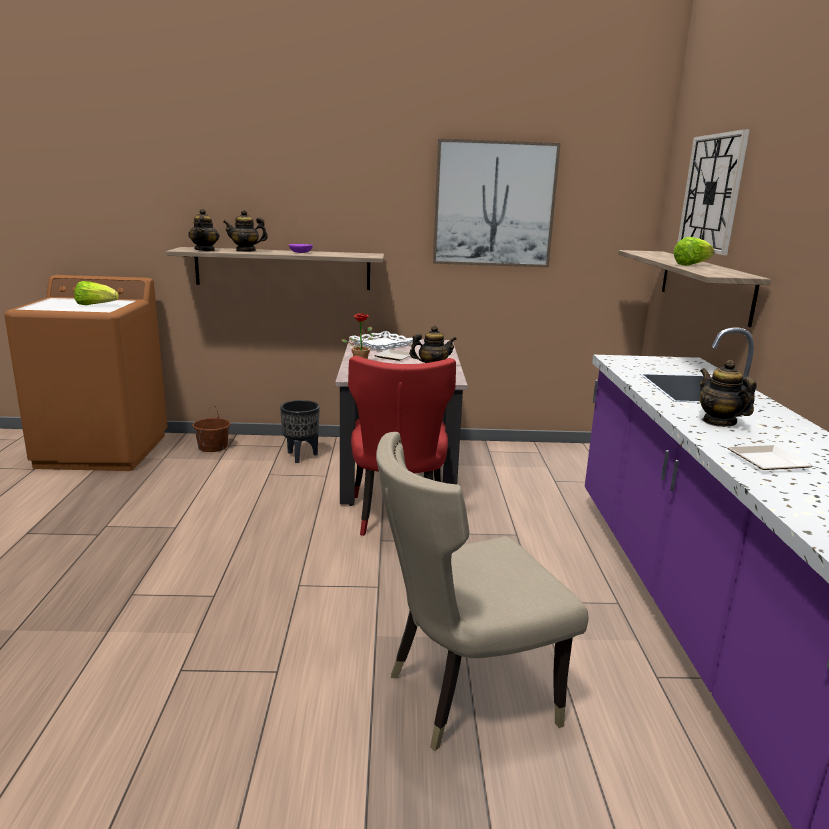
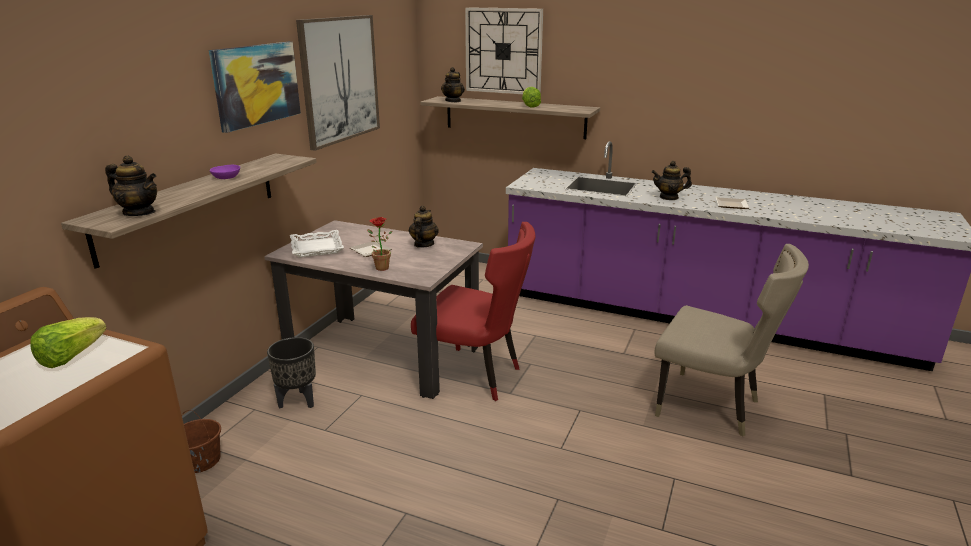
camera: 65 degrees left, 5 degrees up
(246, 250) = (174, 196): teapot -> teapot (453, 101)
(373, 189) = (256, 84): none -> picture
(463, 695) = (712, 406): beige chair -> beige chair turned 60 degrees counterclockwise

